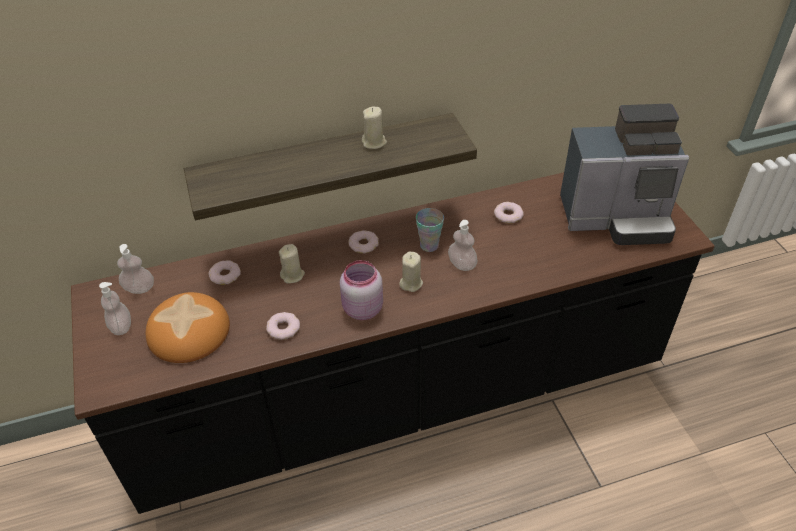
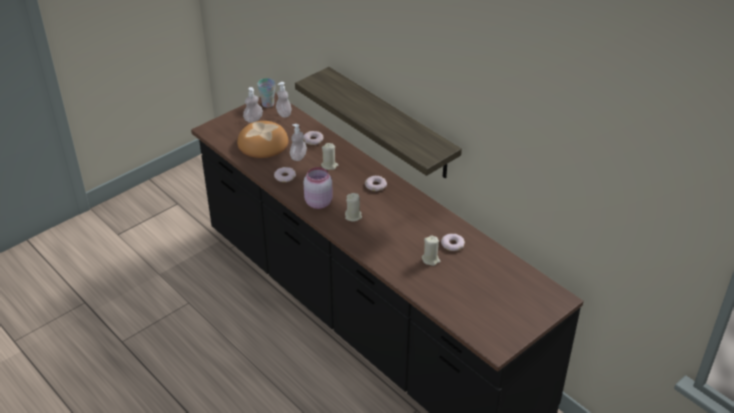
camera: 65 degrees right, 5 degrees down
(374, 142) = (402, 125): beige candle -> beige candle (430, 259)
(429, 245) = (394, 214): cup -> cup (268, 104)
(462, 264) = (385, 234): soap dispenser -> soap dispenser (298, 157)
(617, 218) = (491, 303): coffee machine -> none

